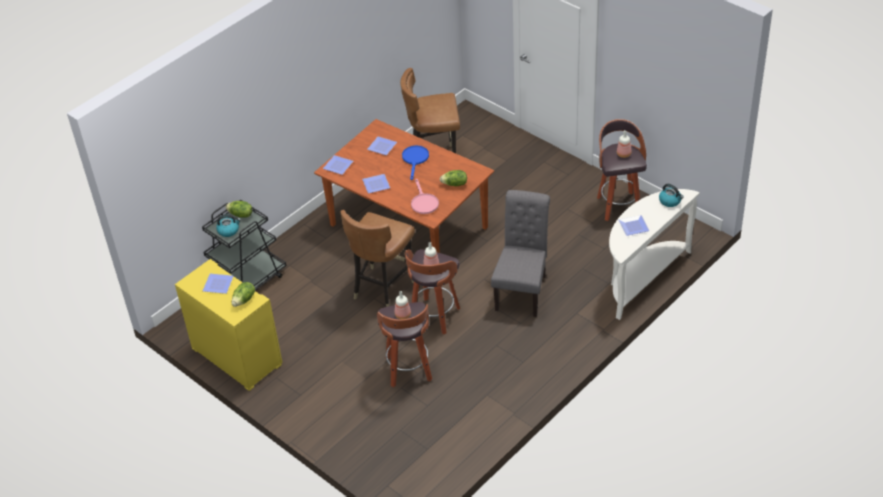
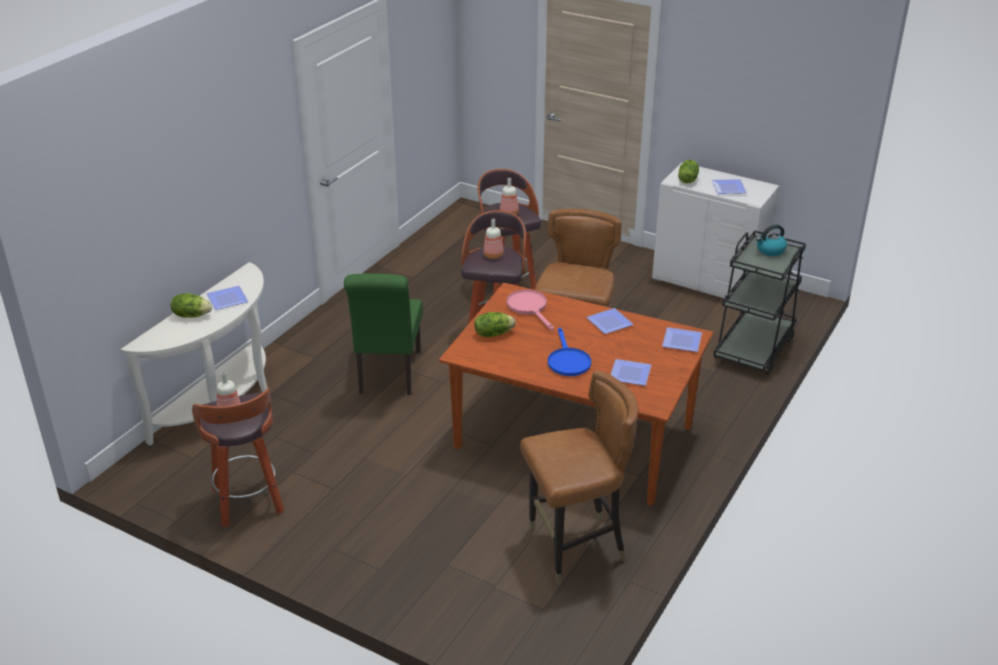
camera: 165 degrees right, 10 degrees down
(236, 357) = (708, 280): yellow dresser -> white dresser
(240, 215) = (770, 266): lettuce -> lettuce (191, 315)
(522, 290) = (388, 375): grey chair -> green chair
(670, 201) = (168, 333): kettle -> none

